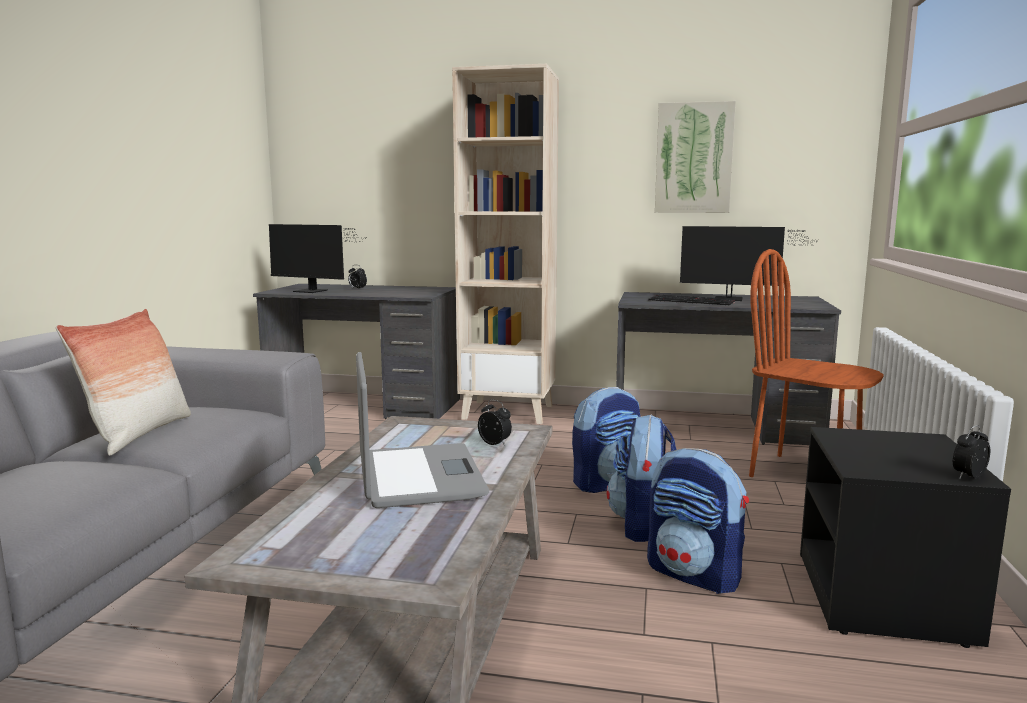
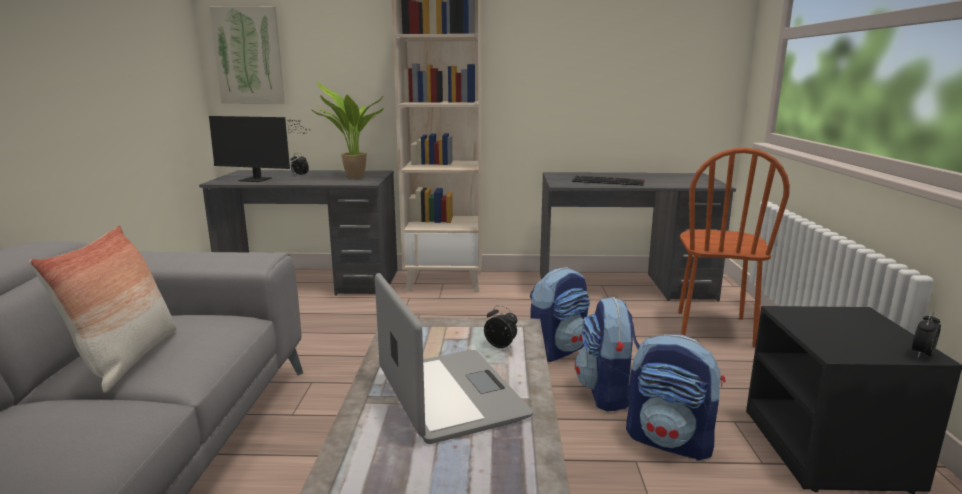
camera: 10 degrees left, 5 degrees up
(410, 291) = (352, 177): none -> potted plant
(694, 158) = (602, 54): picture -> picture (249, 56)
(733, 299) = (640, 178): monitor -> none
(805, 474) = (713, 328): brown chair -> brown chair turned 105 degrees counterclockwise

